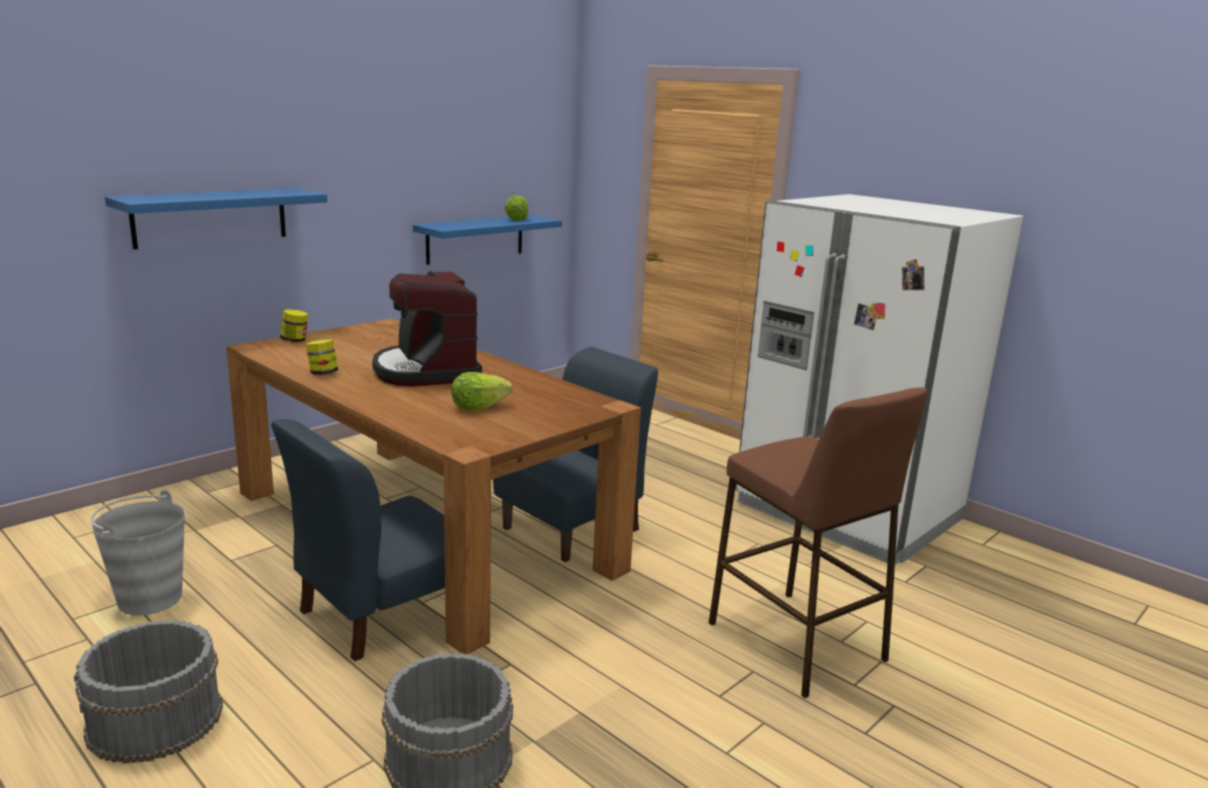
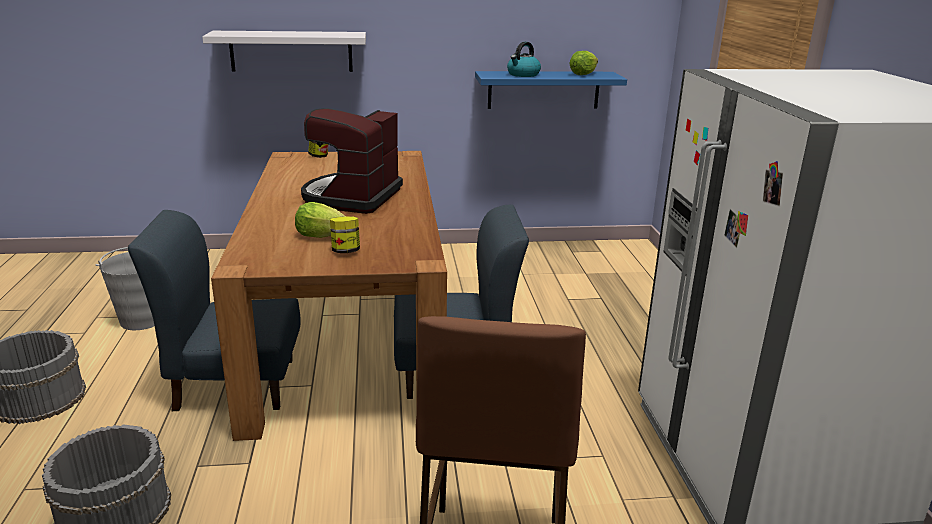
camera: 40 degrees right, 5 degrees up
(211, 217) = (291, 51): blue shelf -> white shelf
(322, 373) = (282, 184): jar -> jar (346, 251)
(469, 224) = (523, 75): none -> kettle

